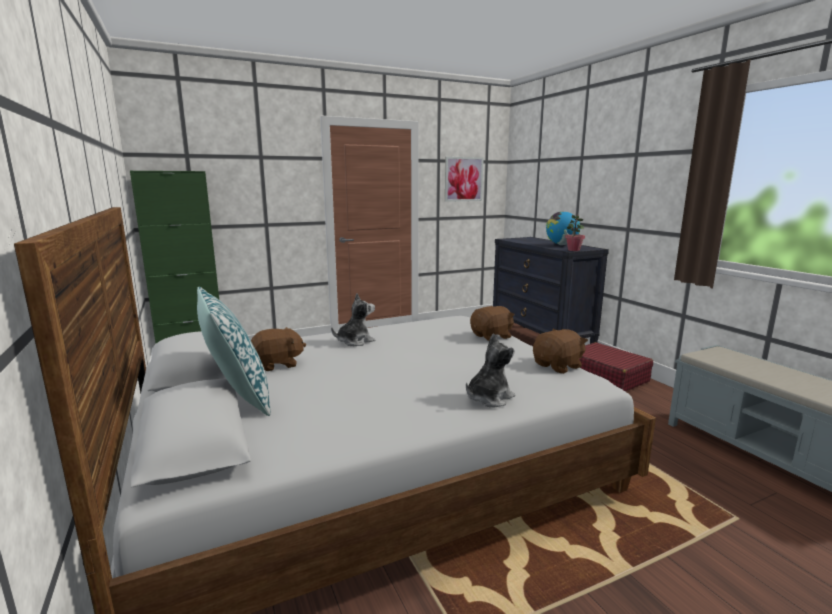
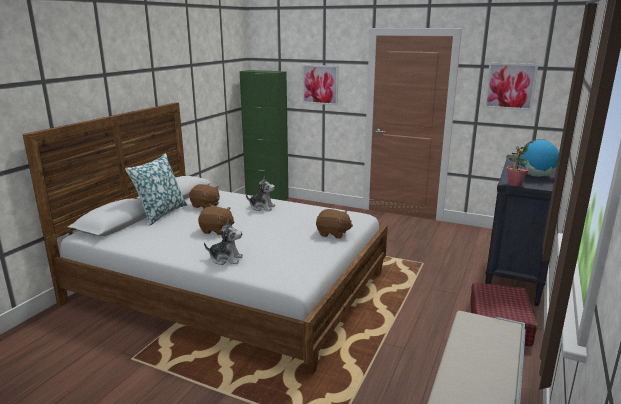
camera: 50 degrees right, 5 degrees up
(259, 188) = (320, 84): none -> picture
(558, 366) = (307, 264): brown plush toy -> brown plush toy (216, 230)

